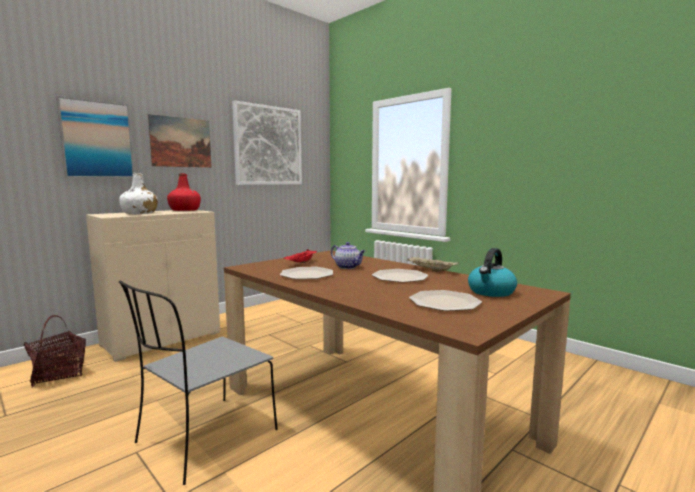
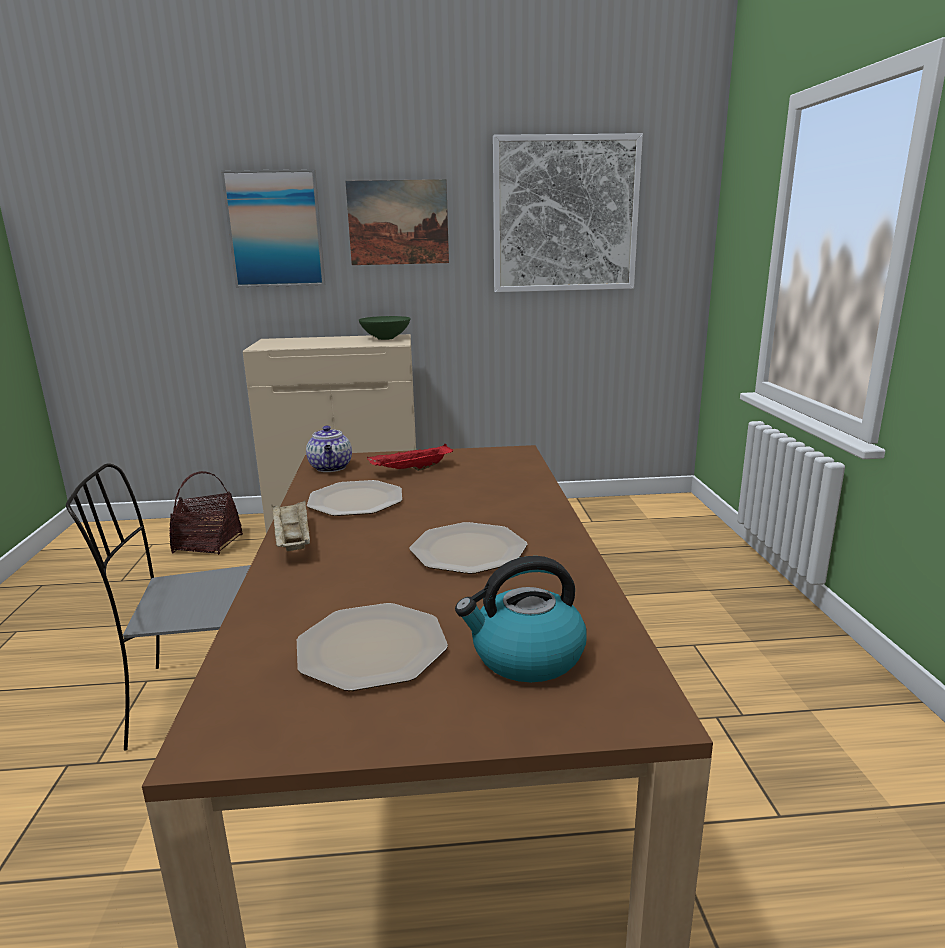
camera: 40 degrees right, 10 degrees up
(139, 213) = (313, 342): white bottle -> none
(185, 210) = (386, 338): red bottle -> green bowl
(348, 267) = (453, 498): teapot -> teapot (331, 468)
(430, 270) = (569, 548): beige tray -> beige tray (292, 541)

